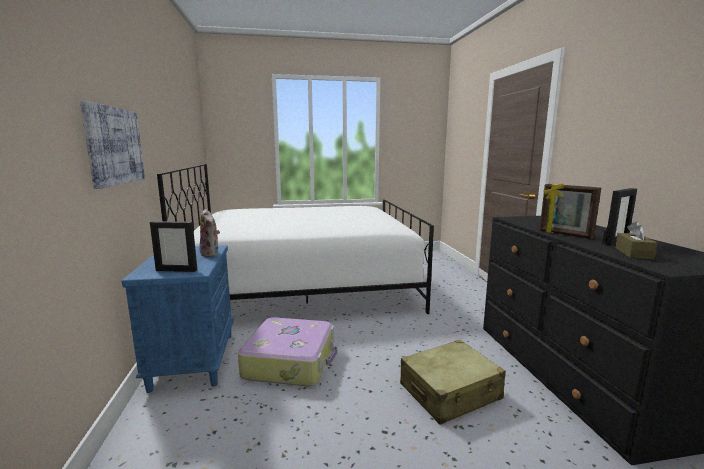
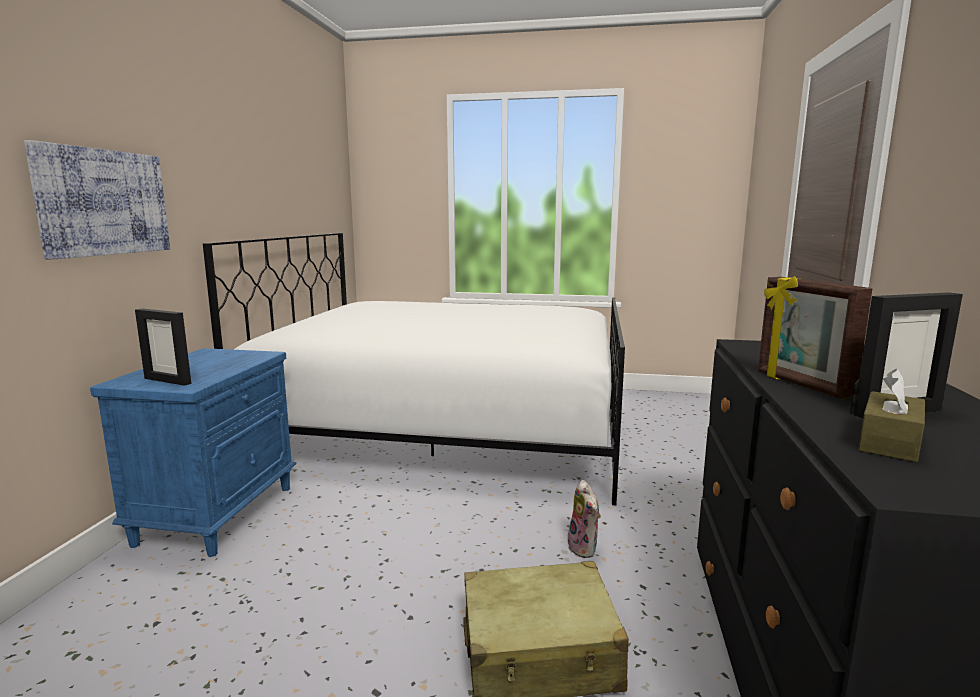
camera: 20 degrees right, 0 degrees up
(211, 254) = (244, 363): plush toy -> plush toy (585, 549)
(291, 361) = (336, 542): suitcase -> none

